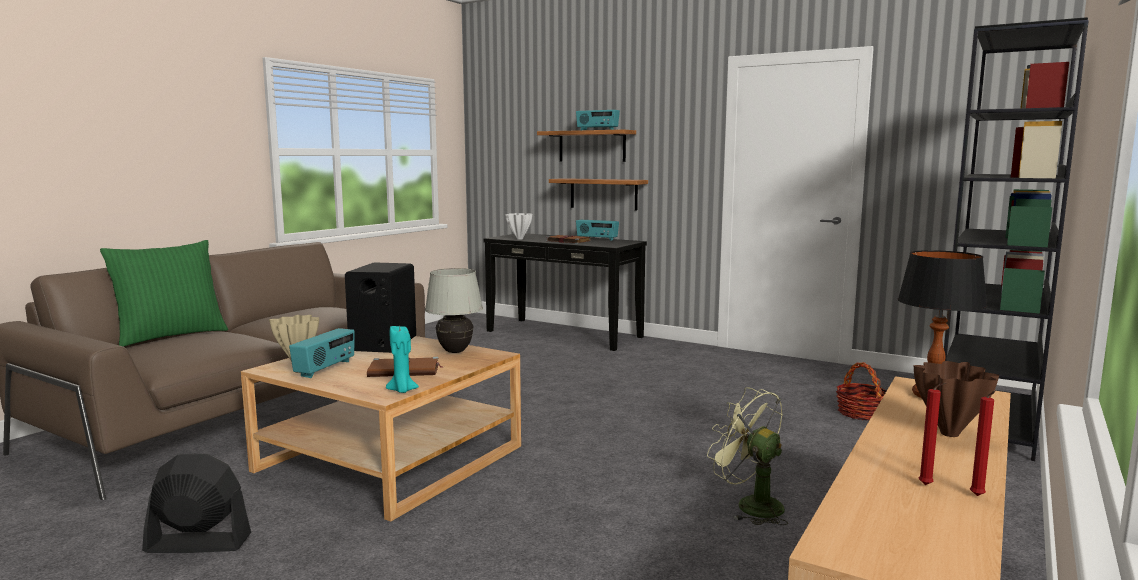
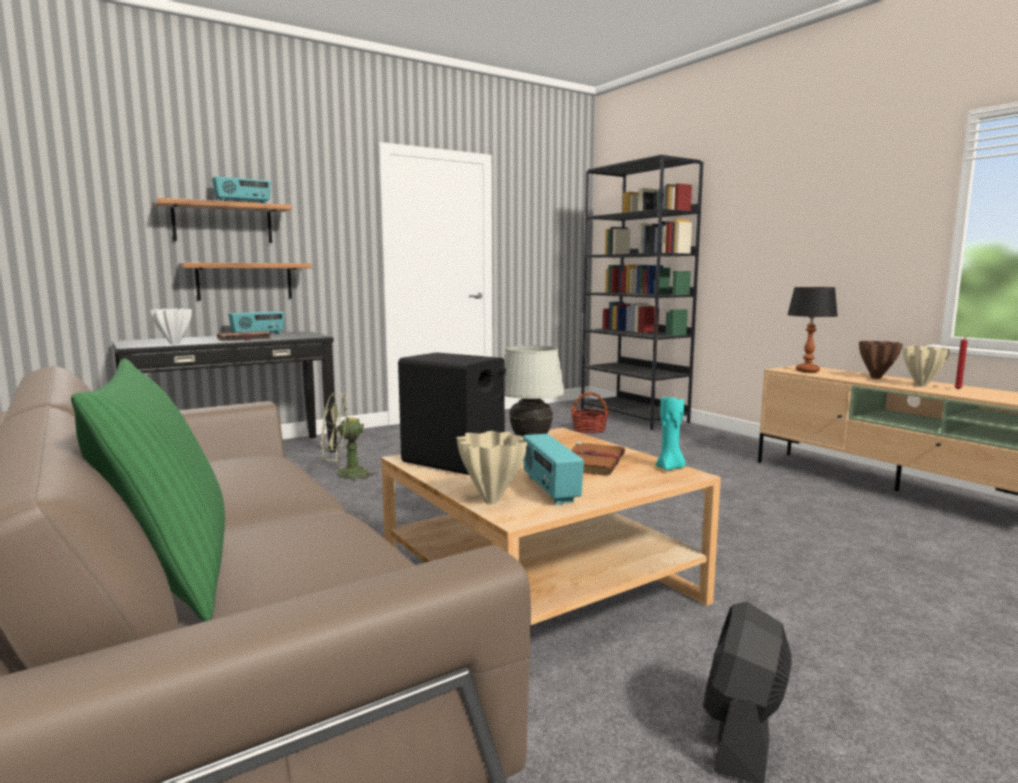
camera: 65 degrees left, 0 degrees up
(325, 369) = (549, 490): radio -> radio turned 150 degrees counterclockwise
(750, 505) = (724, 483): green fan -> green fan (345, 475)
(910, 460) = (921, 386): none -> beige vase
(978, 497) = (969, 387): red candle -> none

